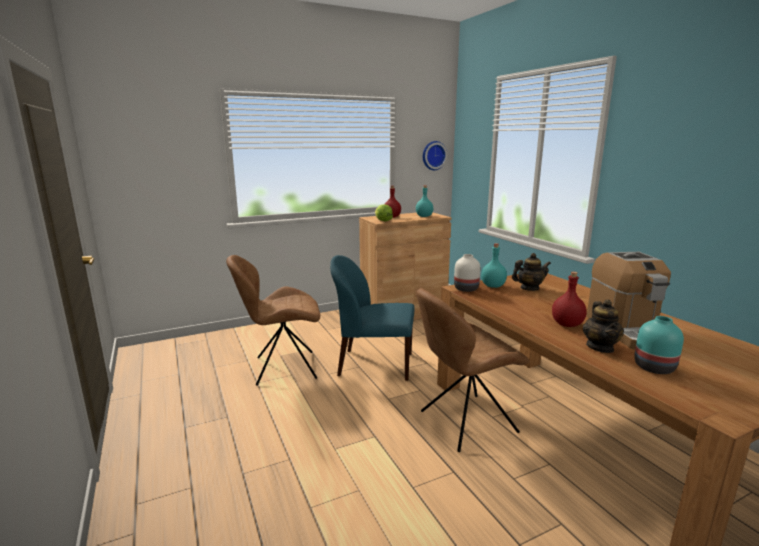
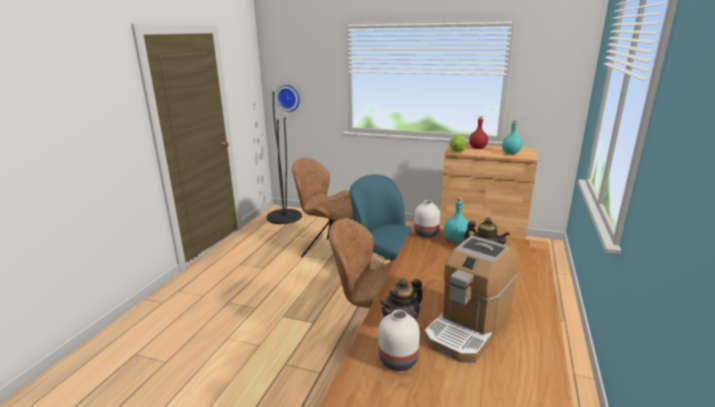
camera: 45 degrees right, 5 degrees up
(160, 355) = (284, 216): none -> black floor lamp
(433, 155) = (560, 86): wall clock -> wall clock (289, 98)
(567, 324) = (427, 296): red bottle -> none
(654, 368) = (397, 361): turquoise vase -> white vase

